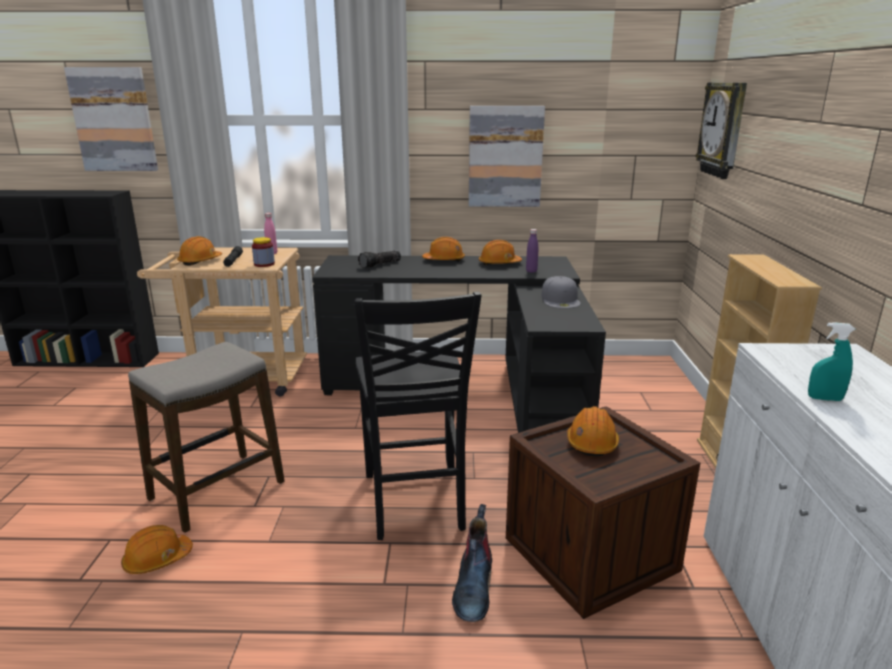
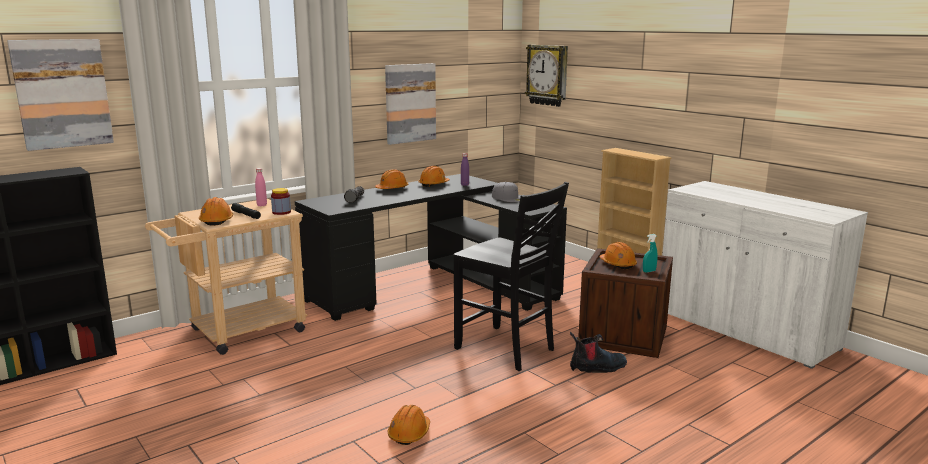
camera: 40 degrees left, 5 degrees down
(216, 491) = (373, 392): stool -> none
(473, 587) = (597, 368): boot -> boot turned 75 degrees counterclockwise
(824, 399) = (735, 200): turquoise spray bottle -> turquoise spray bottle (649, 271)

